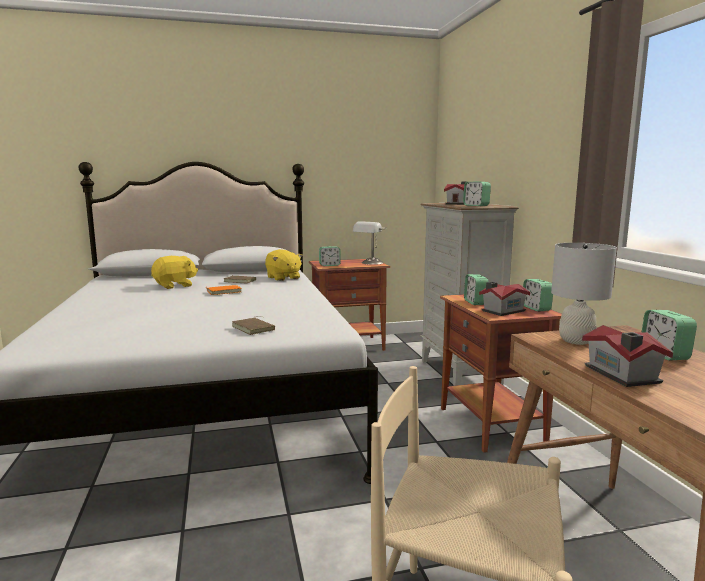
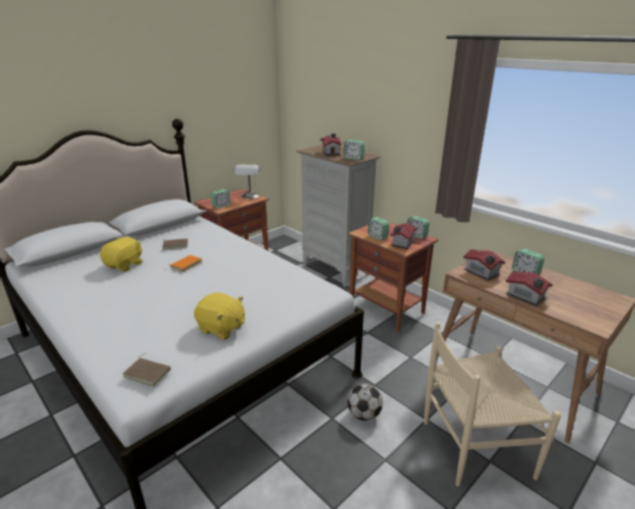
camera: 30 degrees left, 15 degrees up
(254, 328) = (276, 305): brown book -> brown book (148, 372)
(283, 278) = (205, 232): yellow plush toy -> yellow plush toy (221, 328)
(334, 526) = (364, 414): none -> football
(576, 342) = (481, 273): grey table lamp -> toy house

